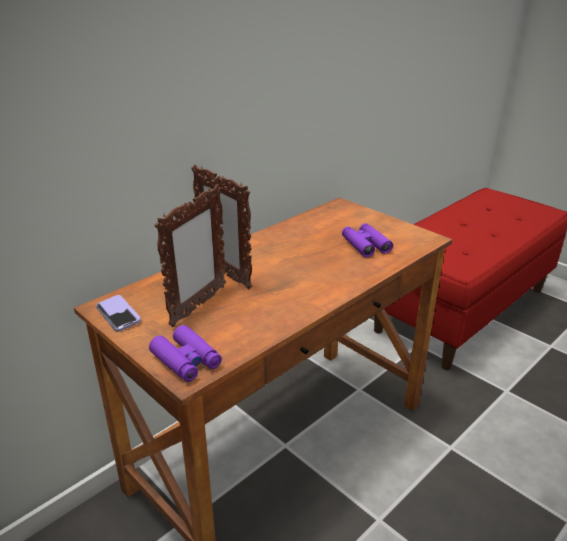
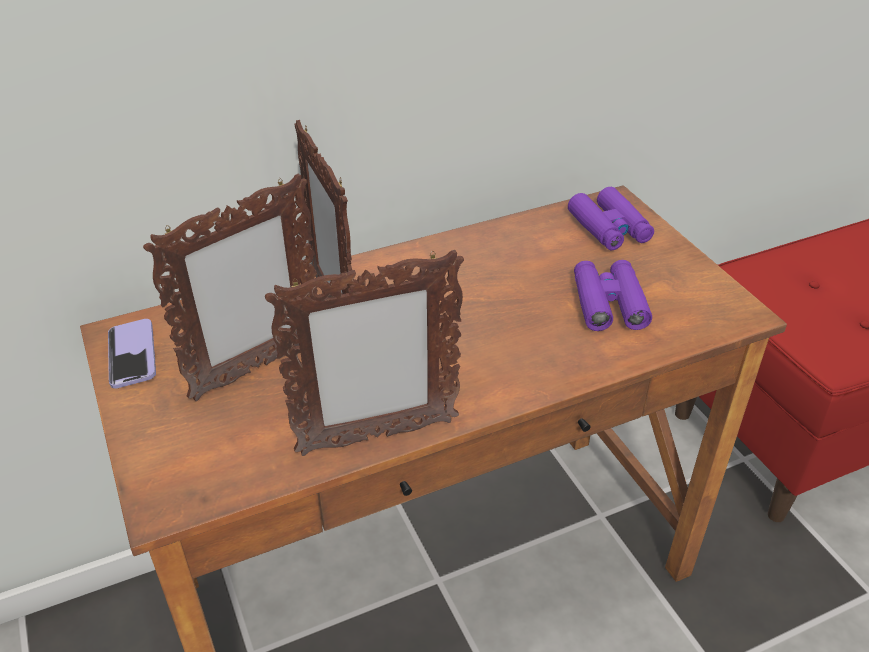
camera: 20 degrees right, 10 degrees up
(186, 360) = (179, 473): purple binoculars -> purple binoculars (609, 228)
(286, 322) = (376, 437): none -> picture frame

